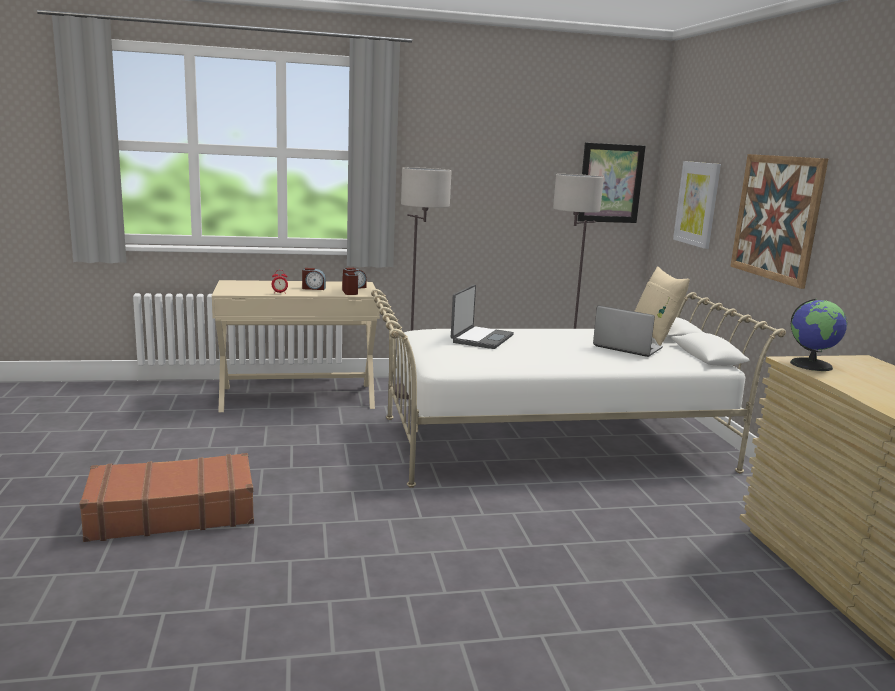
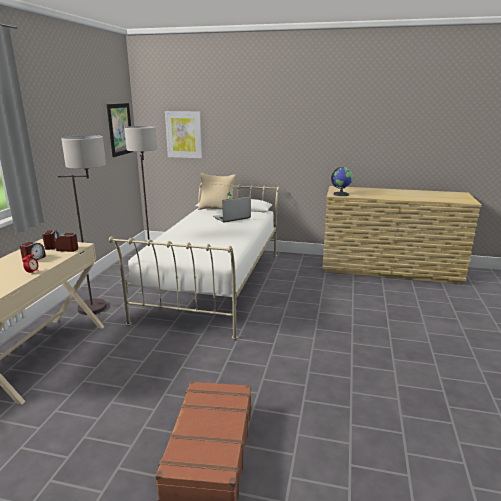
camera: 65 degrees left, 5 degrees up
(481, 338) = (185, 241): laptop -> none
(776, 217) = (254, 136): picture -> none

